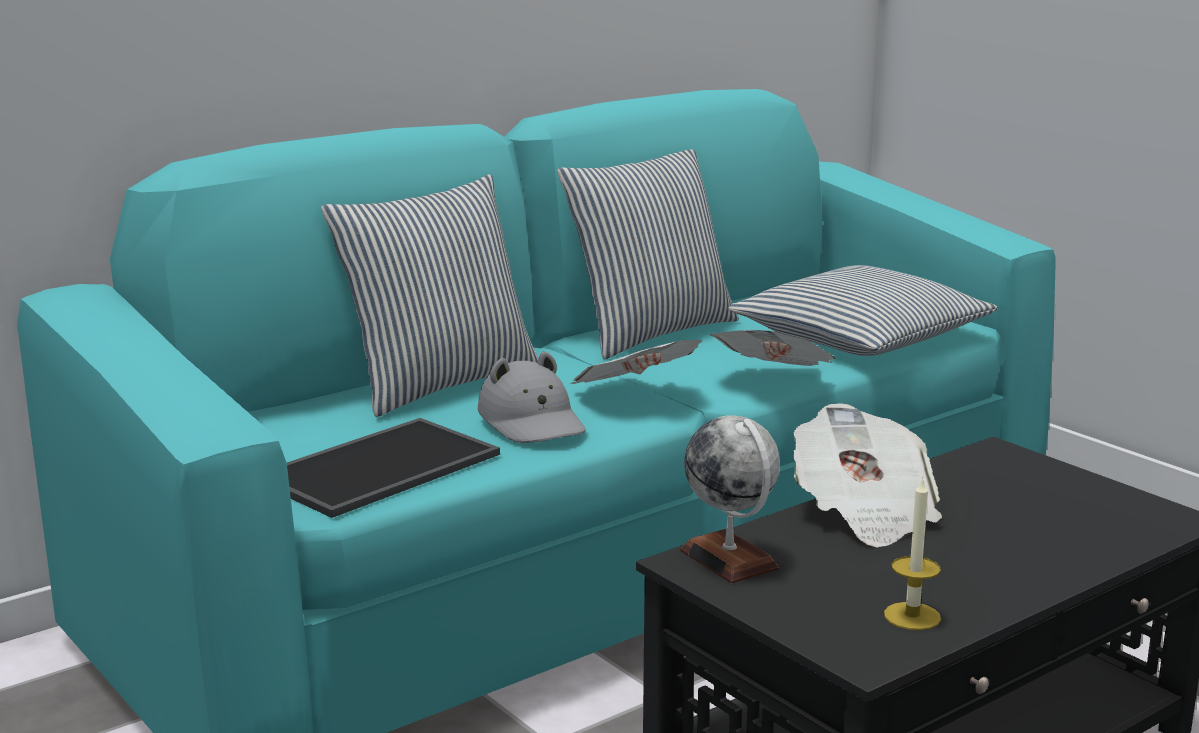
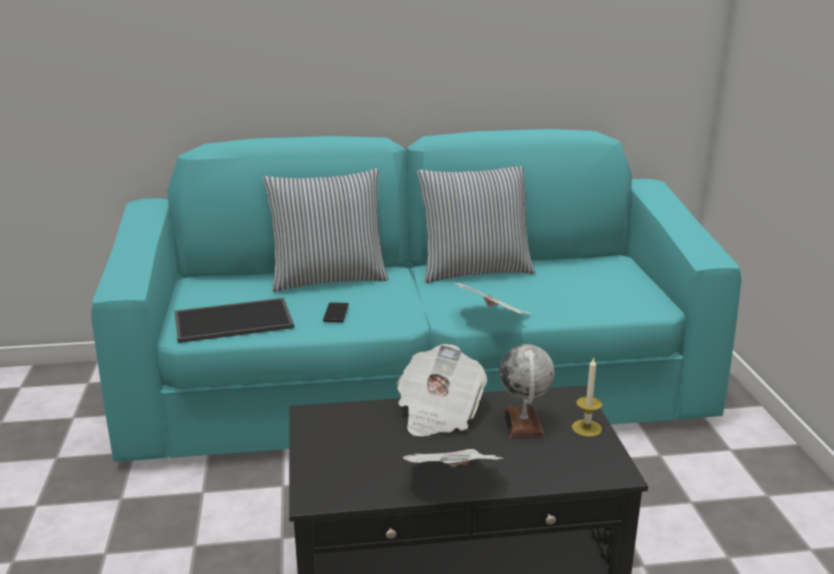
camera: 30 degrees right, 5 degrees up
(533, 422) = (336, 313): grey hat -> phone
(634, 396) = (405, 310): newspaper -> newspaper (454, 479)
(729, 559) = (332, 418): globe -> globe (523, 424)
(860, 337) = (588, 300): pillow -> none
(912, 616) = (372, 482): candle -> candle (586, 428)

